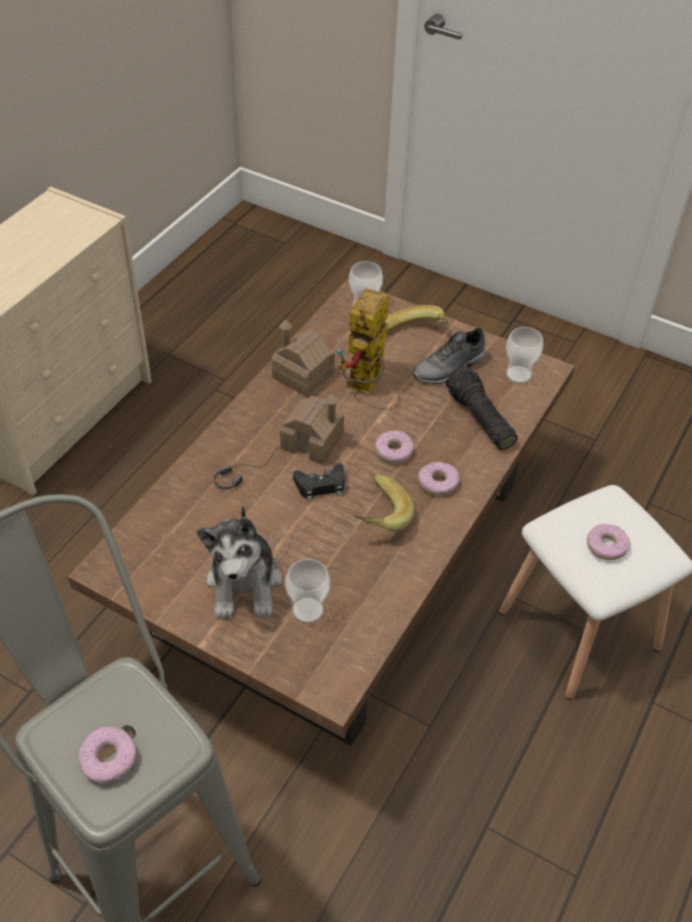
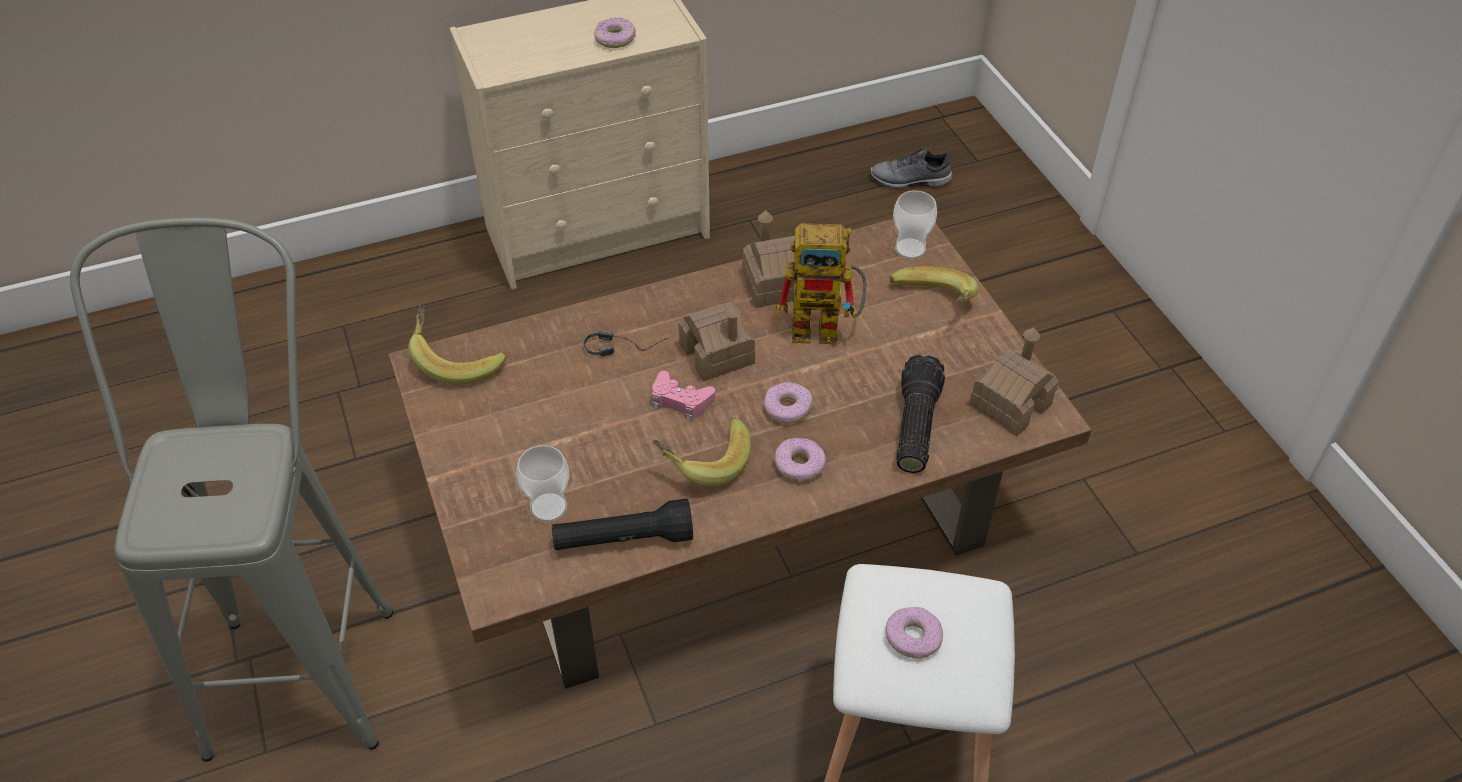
camera: 40 degrees right, 0 degrees up
(109, 759) = (189, 498): donut -> donut (615, 39)
(128, 548) = (457, 359): none -> banana
(244, 583) = (520, 448): plush toy -> none
(320, 486) = (680, 400): black game controller -> pink game controller
(364, 386) = (826, 328): toy robot -> toy robot turned 150 degrees counterclockwise
(380, 600) = (623, 540): none -> black flashlight
(450, 368) = (938, 357): grey shoe -> grey shoe (910, 180)
(518, 375) = (1010, 404): cup -> toy house

